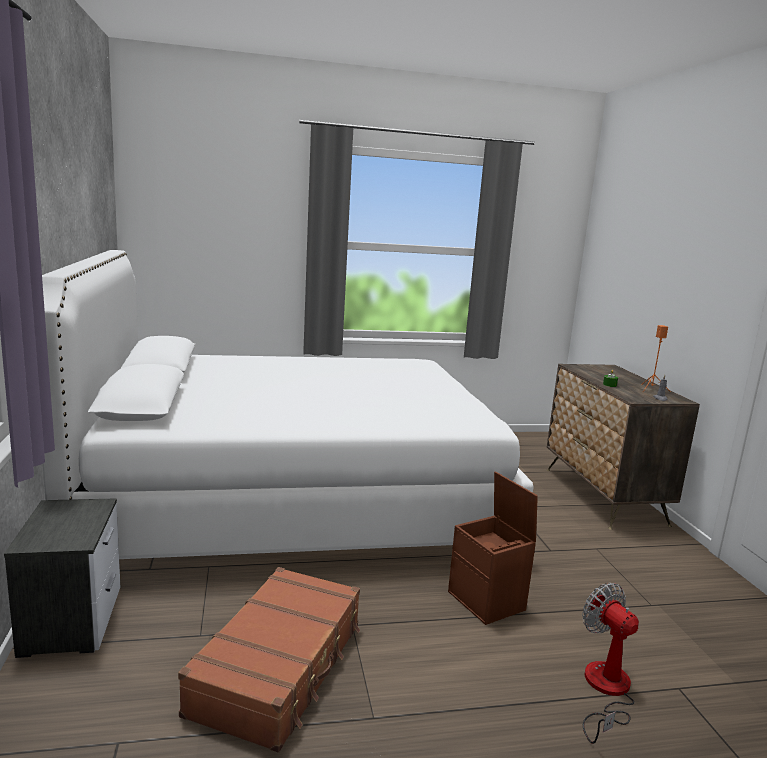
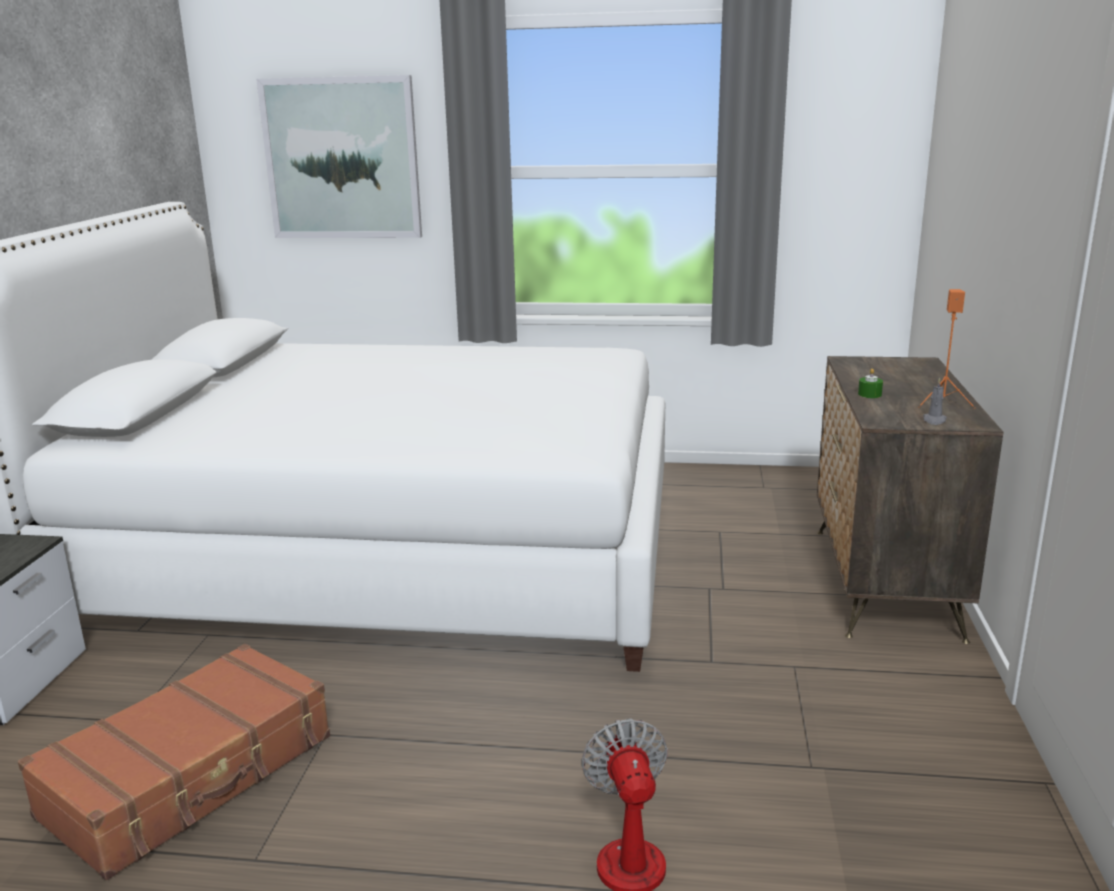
camera: 20 degrees right, 5 degrees up
(227, 228) = (342, 159): none -> picture
(488, 601) = (544, 726): brown storage box -> none

